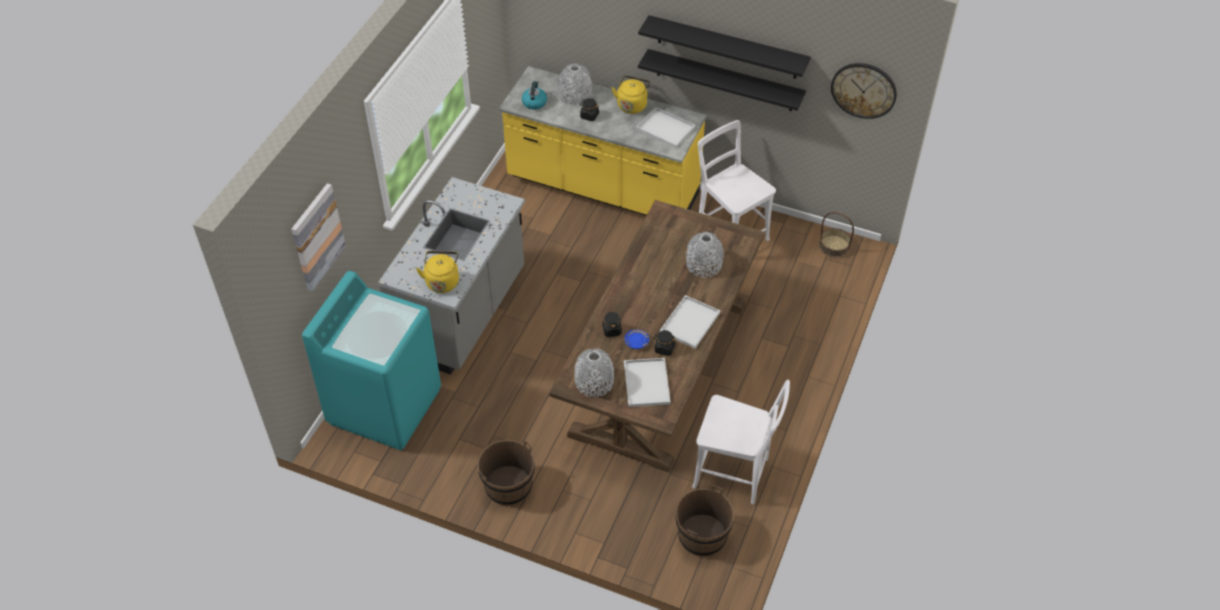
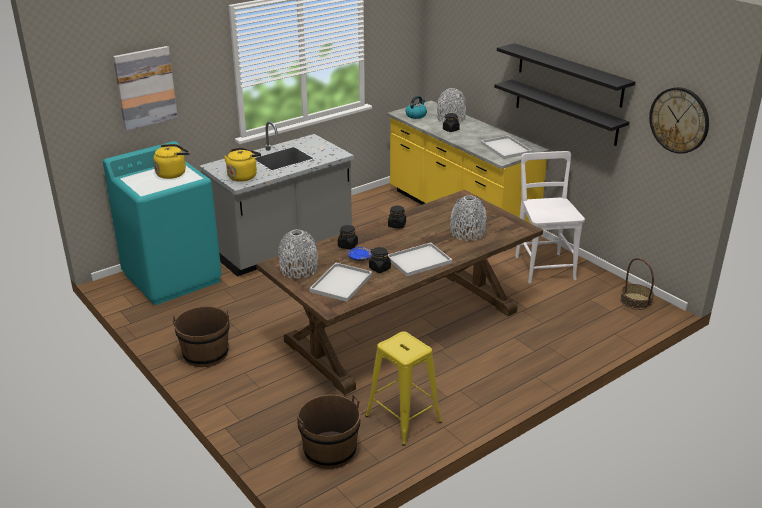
camera: 30 degrees right, 20 degrees down
(632, 104) = (491, 132): yellow kettle -> yellow kettle (172, 173)
(633, 281) = (397, 225): none -> black jar
(735, 474) = (403, 419): white chair -> yellow stool

